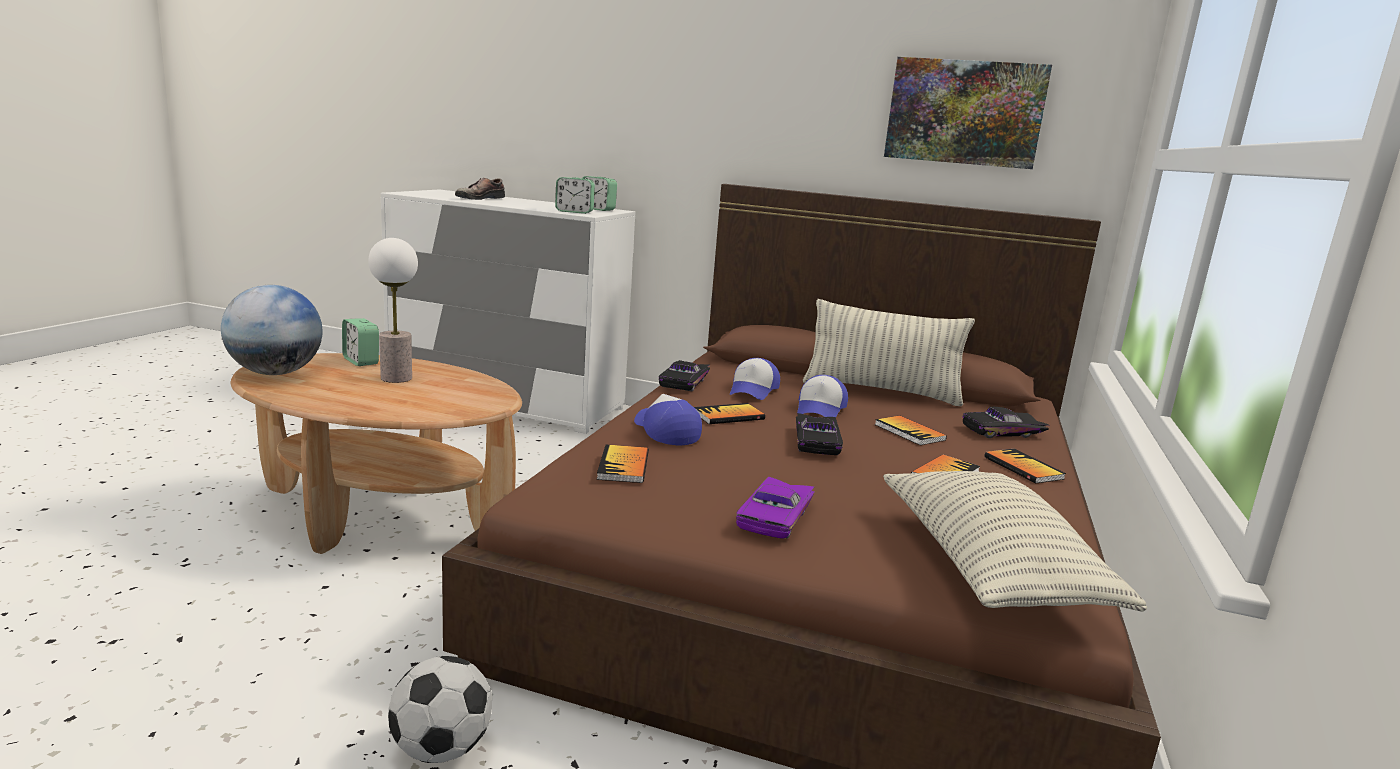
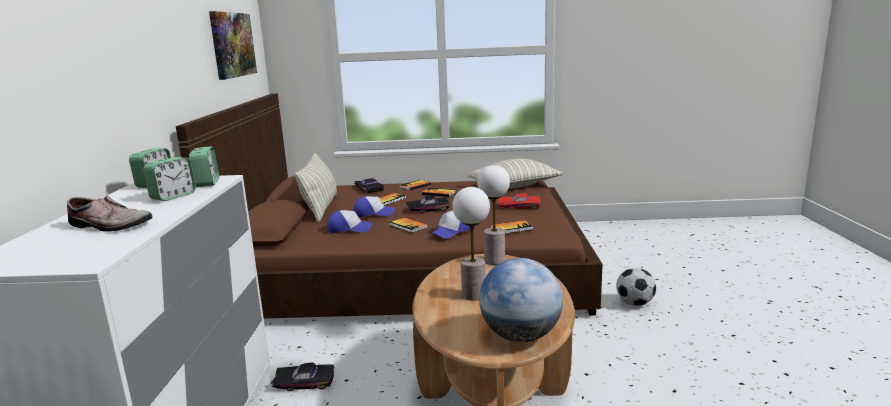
camera: 105 degrees left, 0 degrees up
(361, 361) = (449, 321): alarm clock -> alarm clock (173, 196)
(473, 406) = (494, 260): none -> table lamp
(686, 382) = (349, 244): black toy car -> black toy car (304, 381)
(778, 518) = (519, 206): purple toy car -> red toy car

